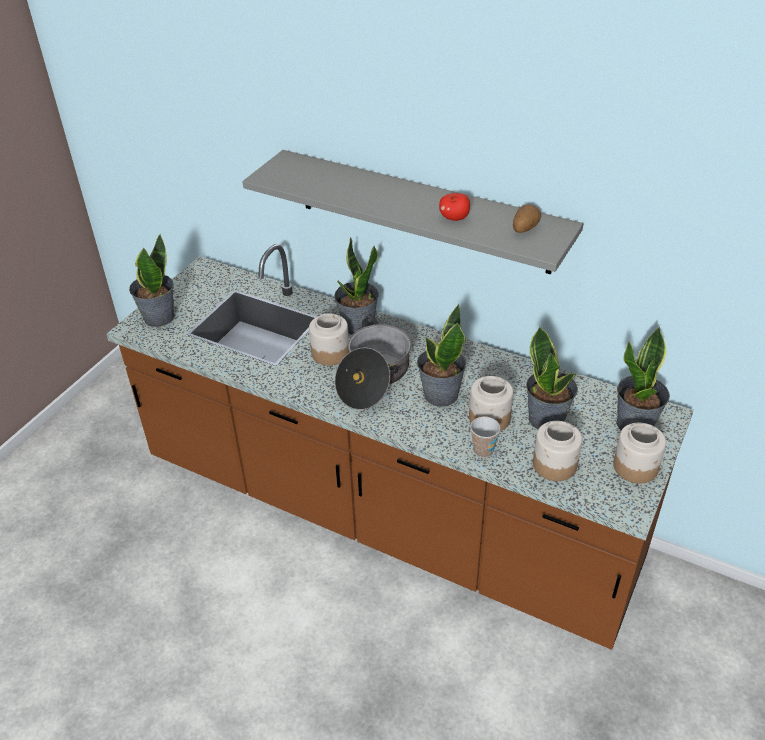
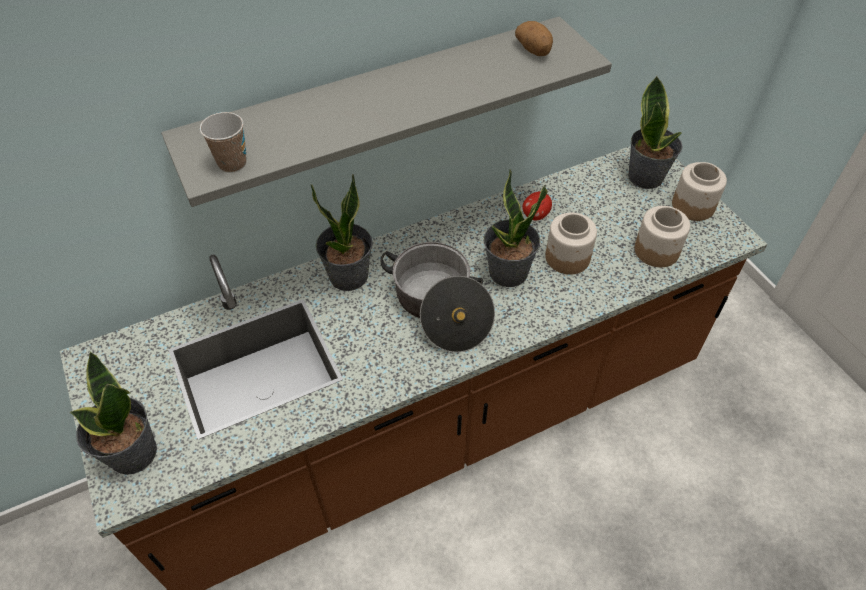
camera: 55 degrees left, 10 degrees up
(330, 353) = (368, 321): jar -> none
(454, 218) = (468, 81): apple -> apple (535, 215)
(483, 450) = (604, 285): cup -> cup (232, 163)
(546, 419) = (598, 222): potted plant -> none

